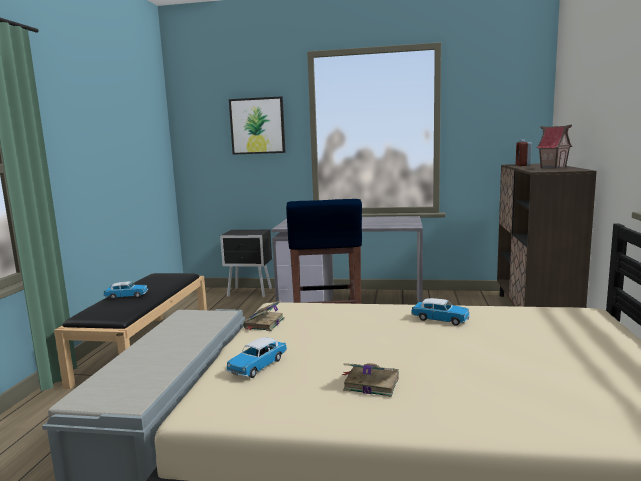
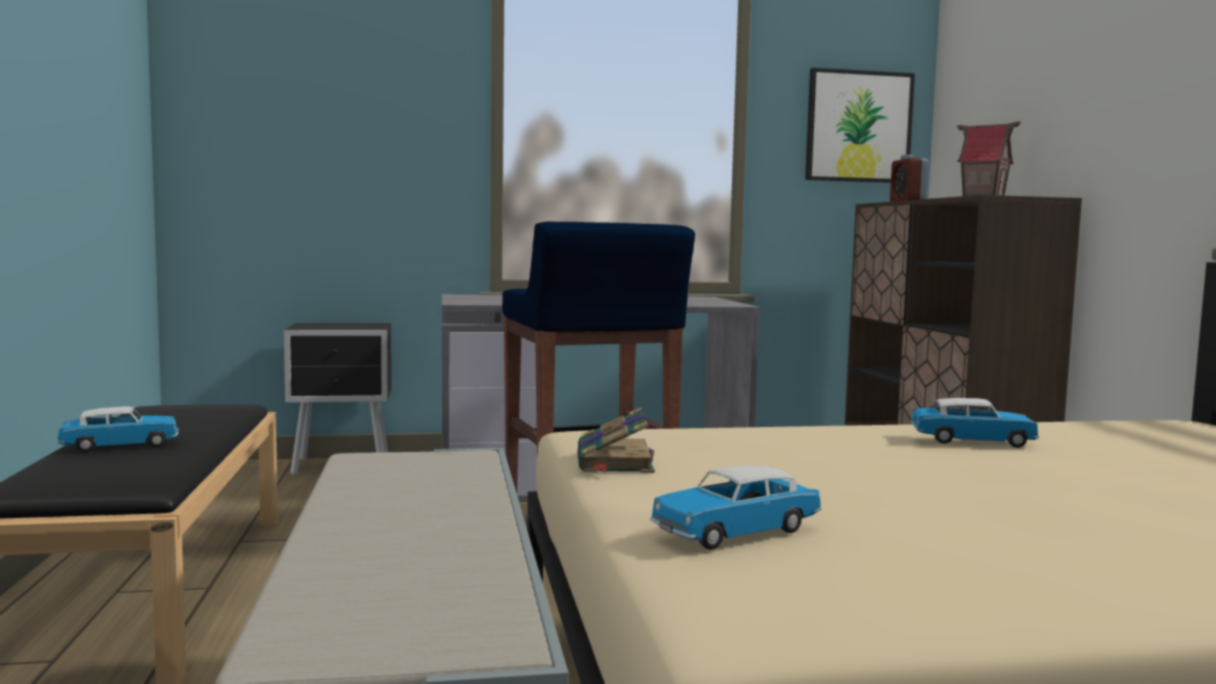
camera: 20 degrees left, 5 degrees down
(257, 126) = (373, 93): picture -> picture (858, 127)
(257, 366) = (735, 531): toy car -> toy car turned 45 degrees clockwise
(370, 384) = (1043, 542): book -> none

